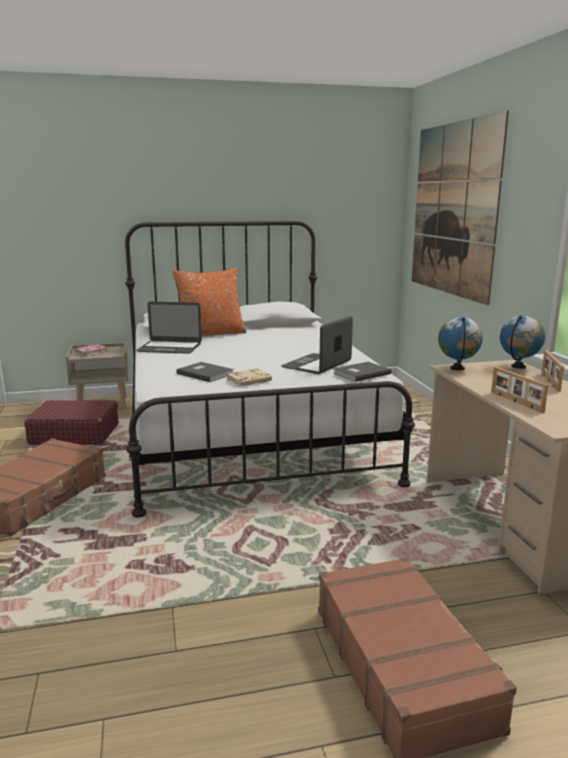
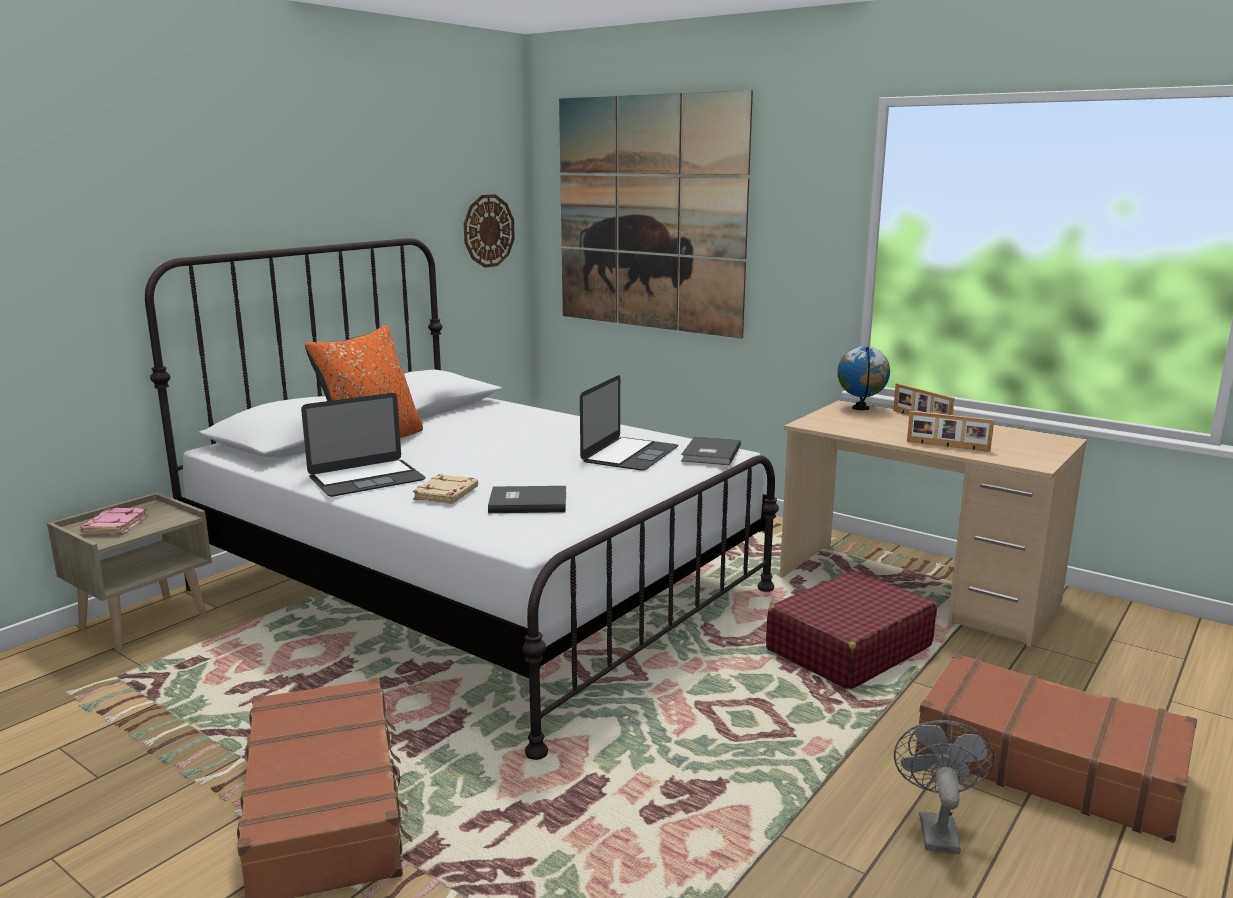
camera: 40 degrees left, 0 degrees up
(74, 434) = (189, 687): red suitcase -> red suitcase (848, 648)
(249, 381) = (610, 497): beige book -> beige book (446, 495)
(256, 654) = (936, 828): none -> grey fan
(317, 364) = (630, 454): laptop -> laptop turned 150 degrees counterclockwise
(366, 220) = (488, 231): none -> wall clock
(457, 368) = (818, 423): globe -> none

